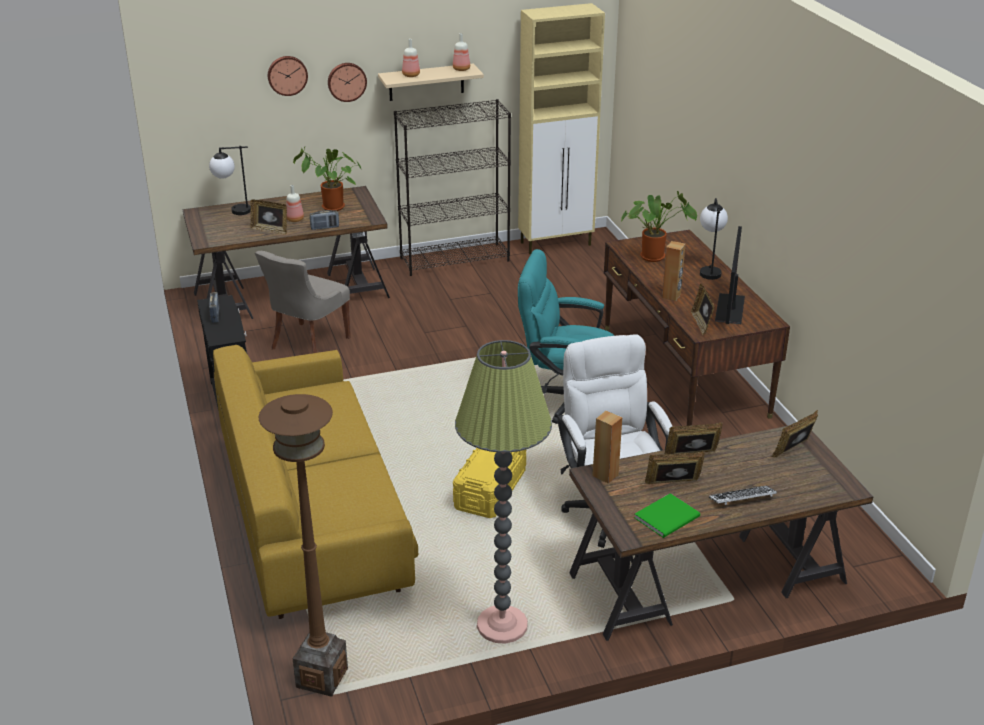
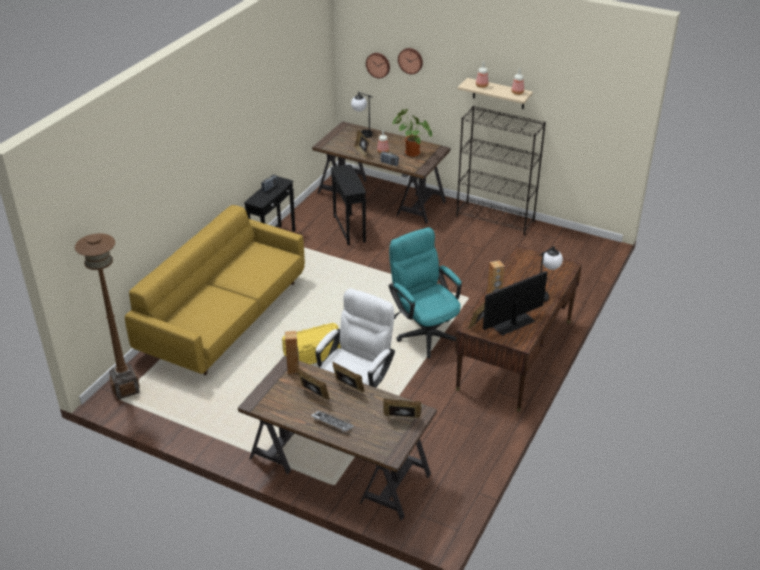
camera: 45 degrees right, 5 degrees up
(308, 343) = (349, 229): grey chair -> black side table
(346, 81) = (446, 76): wall clock -> wall clock (378, 65)
(502, 626) = (219, 420): floor lamp -> none
(556, 244) = (570, 238): beige cabinet -> none
(655, 256) = (528, 269): potted plant -> none
(669, 517) = (284, 408): green book -> none

